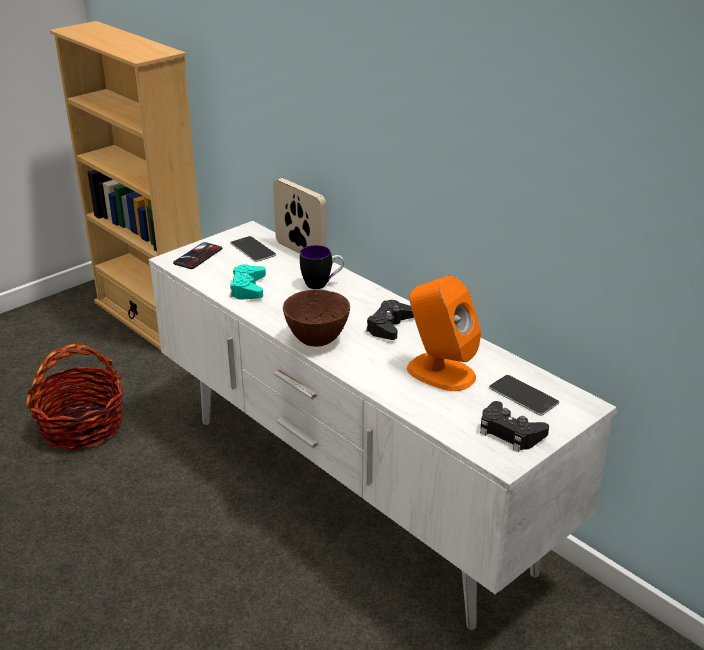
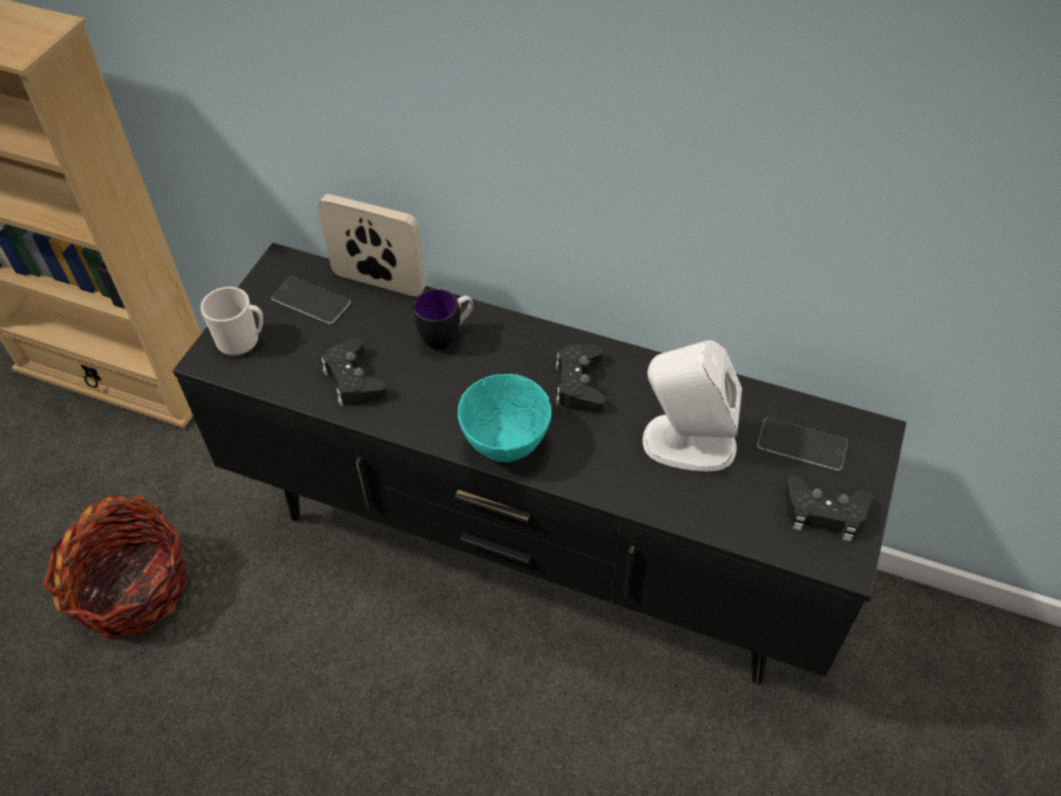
camera: 25 degrees left, 20 degrees up
(198, 256) = (242, 341): phone -> mug
(248, 288) = (354, 379): turquoise game controller -> black game controller
(315, 339) = (504, 444): brown bowl -> turquoise bowl
(352, 493) = (532, 551): white tv stand -> black tv stand
(440, 372) = (687, 442): orange speaker -> white speaker

